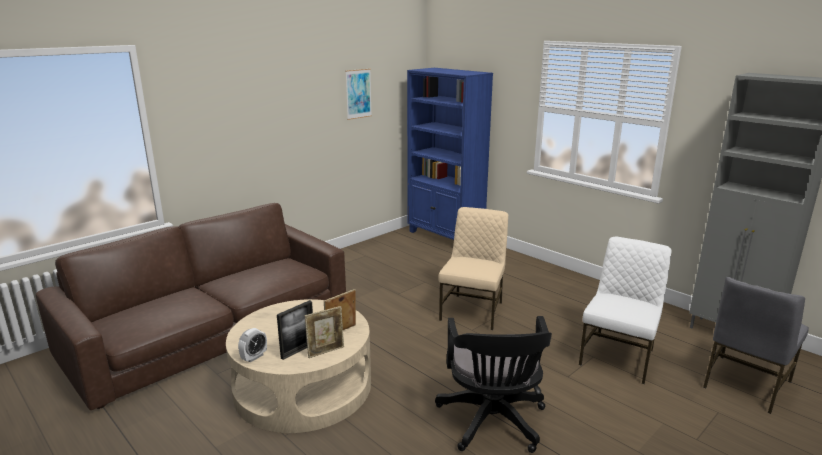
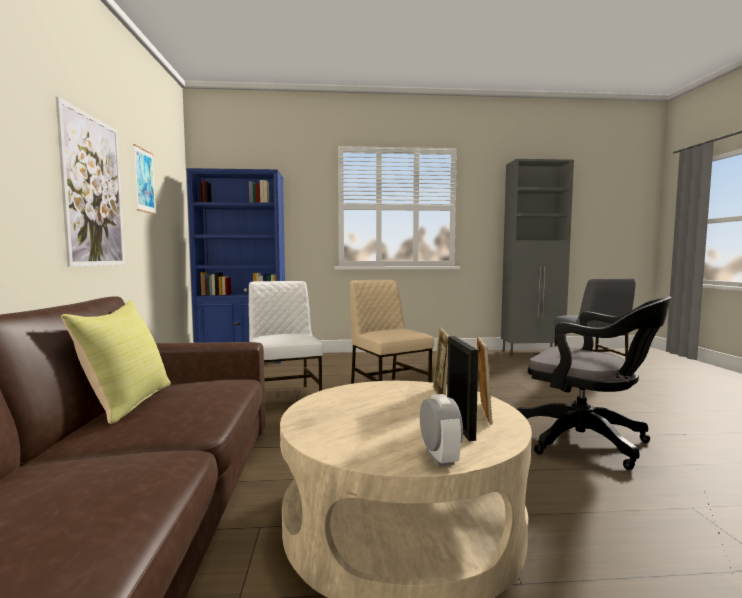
camera: 50 degrees left, 15 degrees down
(254, 268) = (127, 402): none -> yellow pillow
(299, 121) = (93, 191): none -> picture
(618, 357) = (525, 378): white chair -> white chair (284, 397)

